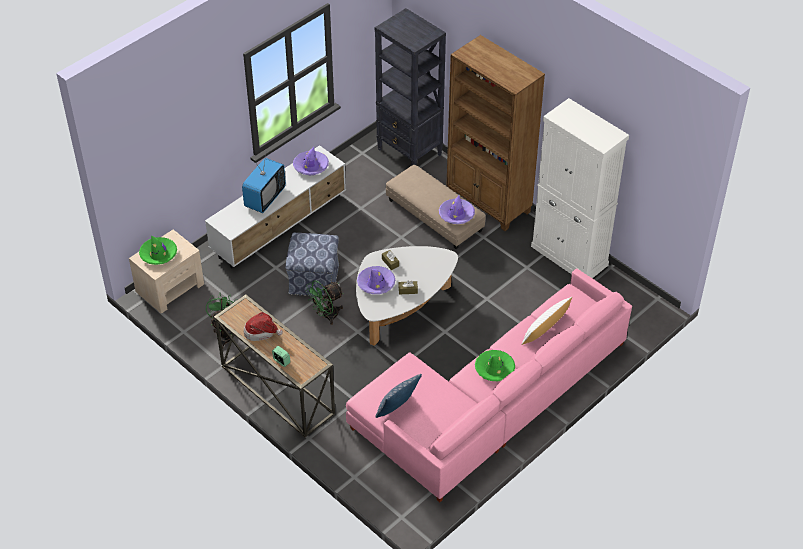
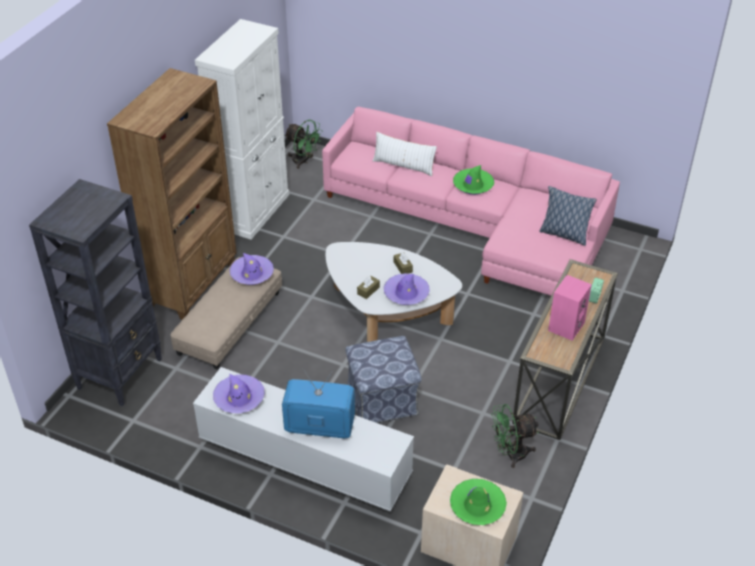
camera: 110 degrees left, 5 degrees down
(262, 332) = (566, 325): hat -> pink speaker
(326, 316) = (432, 371): green fan -> green fan (303, 161)

